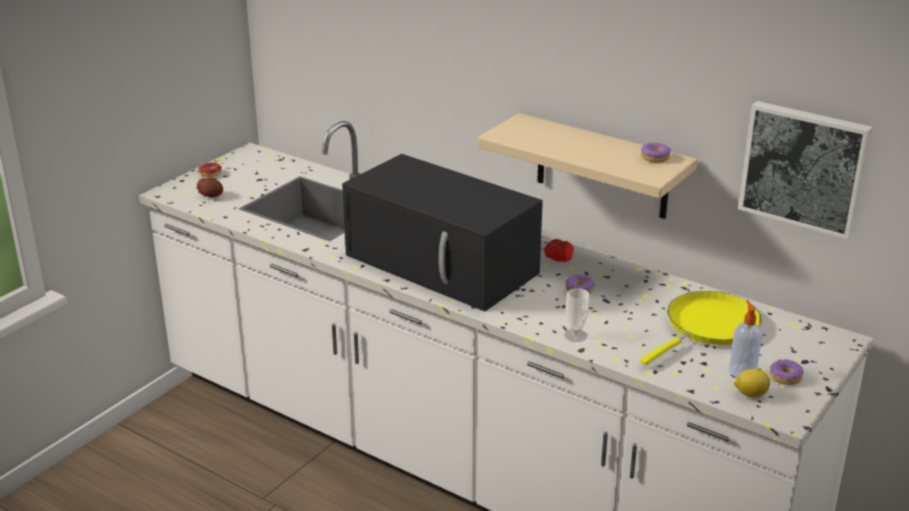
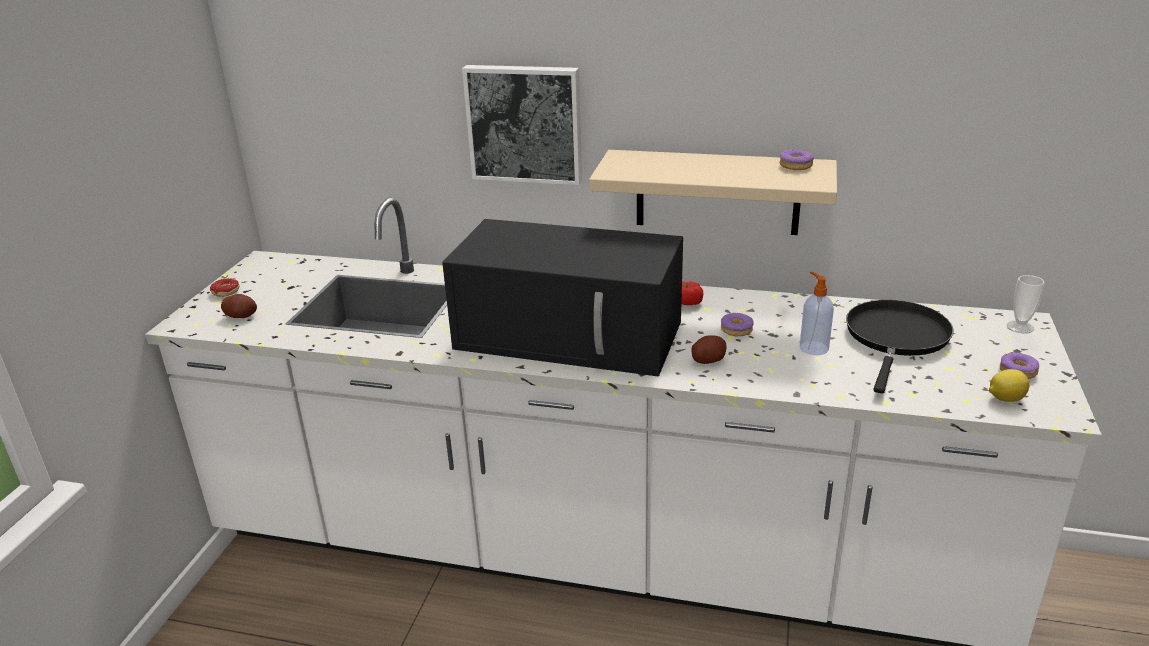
camera: 20 degrees left, 0 degrees up
(534, 308) = (708, 360): none -> potato
(575, 335) = (776, 379): cup -> cup (1020, 327)
(708, 327) = (896, 338): yellow frying pan -> black frying pan
(742, 371) = (972, 375): soap dispenser -> soap dispenser (813, 348)
(804, 167) = (967, 145): picture -> picture (525, 123)

